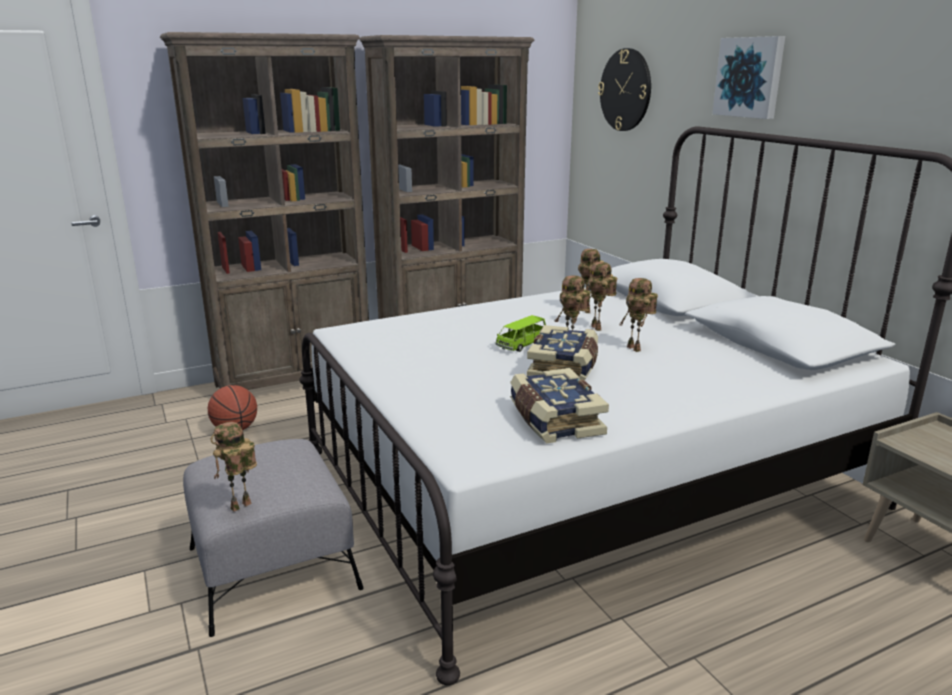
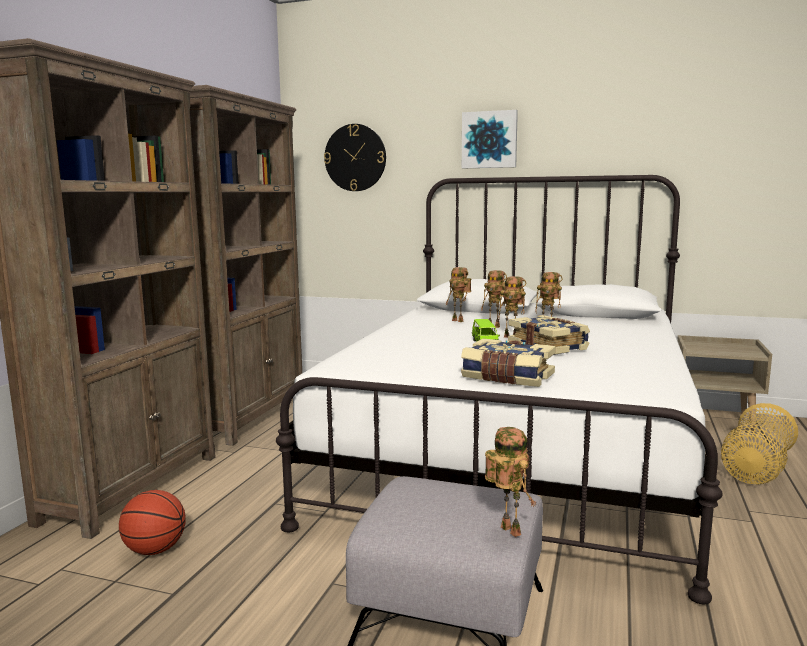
camera: 45 degrees left, 10 degrees down
(241, 508) = (507, 531): toy robot -> toy robot turned 150 degrees clockwise
(554, 420) = (632, 367): book -> book (507, 377)
(825, 632) = (755, 470): none -> basket

